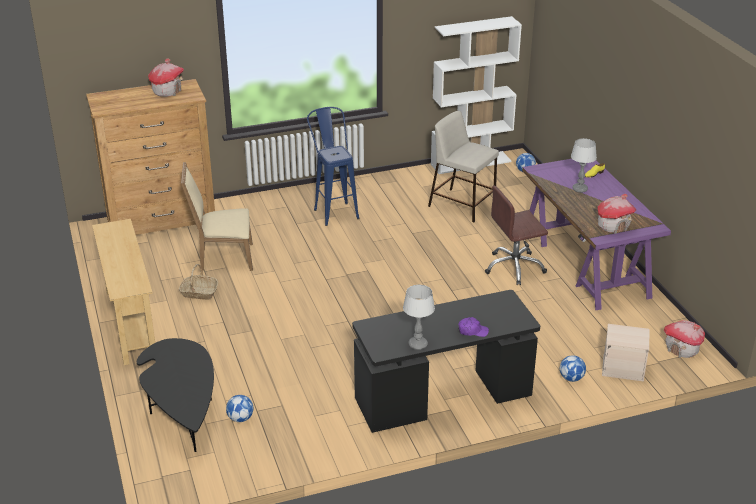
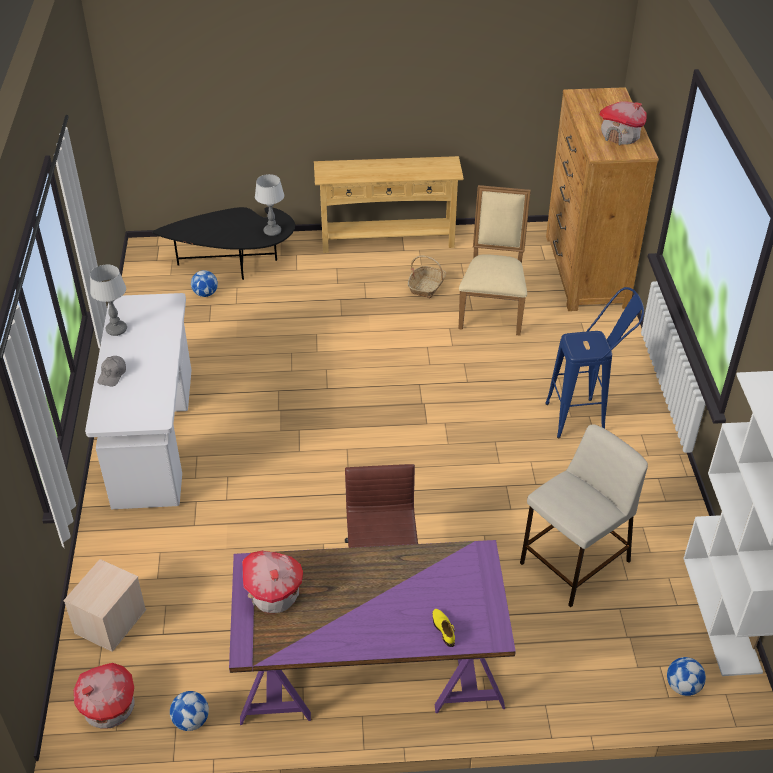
camera: 105 degrees right, 10 degrees up
(443, 398) = (153, 436): black desk -> white desk
(472, 331) = (112, 375): purple cap -> grey cap
(571, 378) = (121, 559): football -> football (191, 720)
(579, 189) = (399, 590): table lamp -> table lamp (272, 231)

